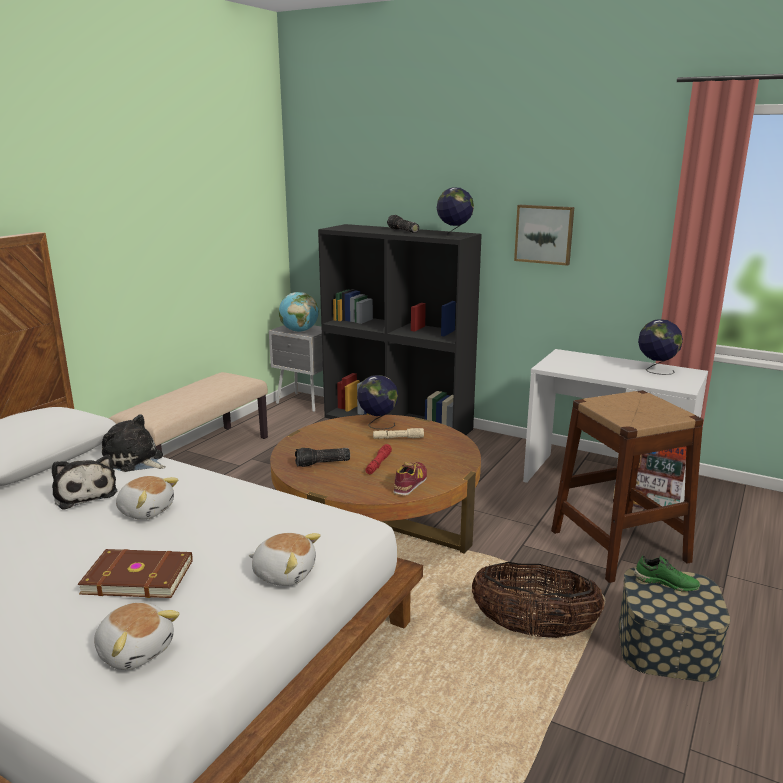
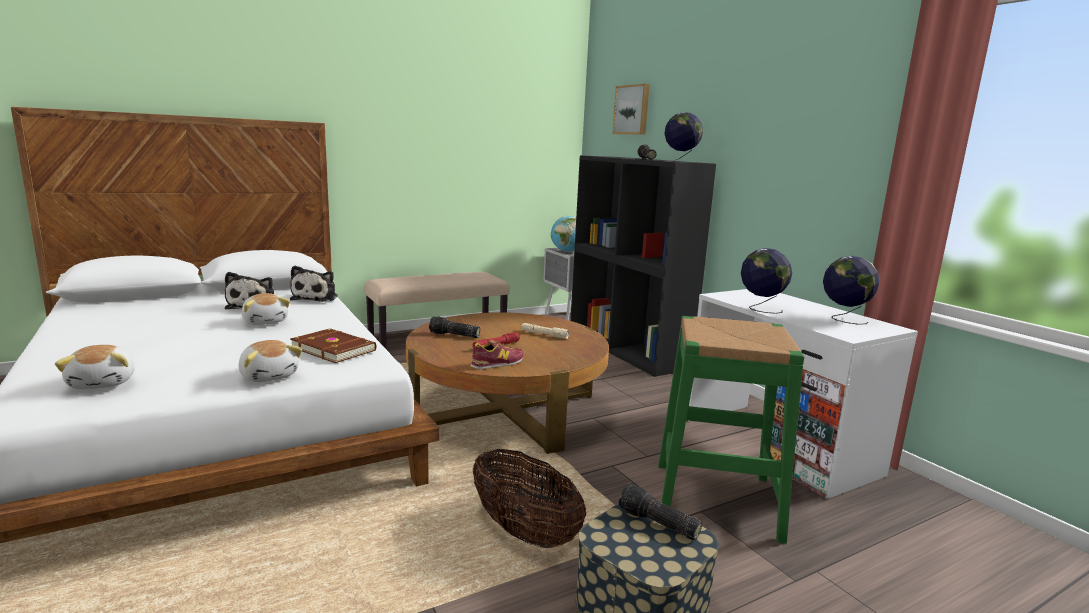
camera: 30 degrees right, 5 degrees down
(135, 461) = (316, 298): plush toy -> plush toy turned 150 degrees counterclockwise
(138, 576) = (184, 348): brown book -> brown book (334, 348)
(377, 425) = (544, 323): globe -> globe (760, 309)
(544, 234) = (771, 163): picture -> picture (632, 110)
(618, 545) = (715, 499): brown stool -> green stool
(666, 582) = (657, 524): green shoe -> flashlight

